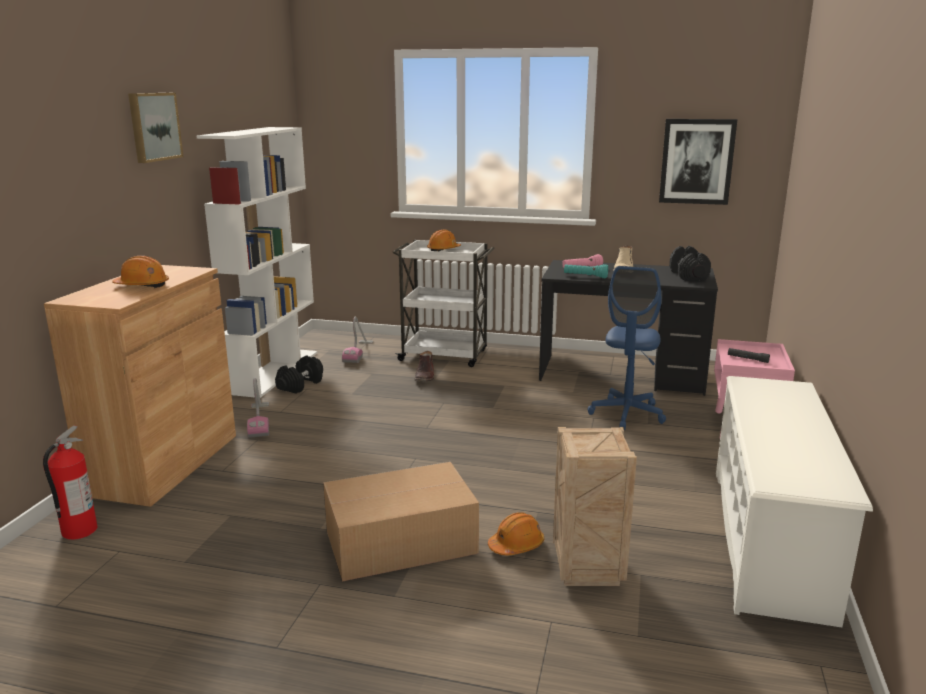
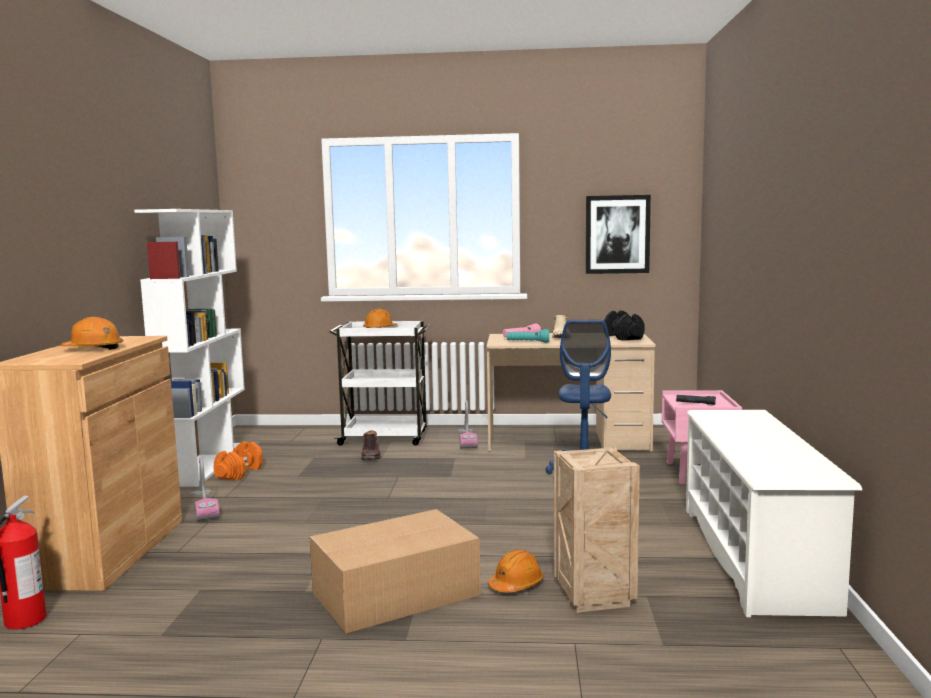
camera: 10 degrees left, 10 degrees down
(153, 126) = (95, 196): picture -> none
(300, 385) = (239, 473): black dumbbell -> orange dumbbell
(358, 352) = (293, 441): vacuum cleaner -> vacuum cleaner (467, 439)
(622, 375) = (567, 441): black desk -> beige desk

